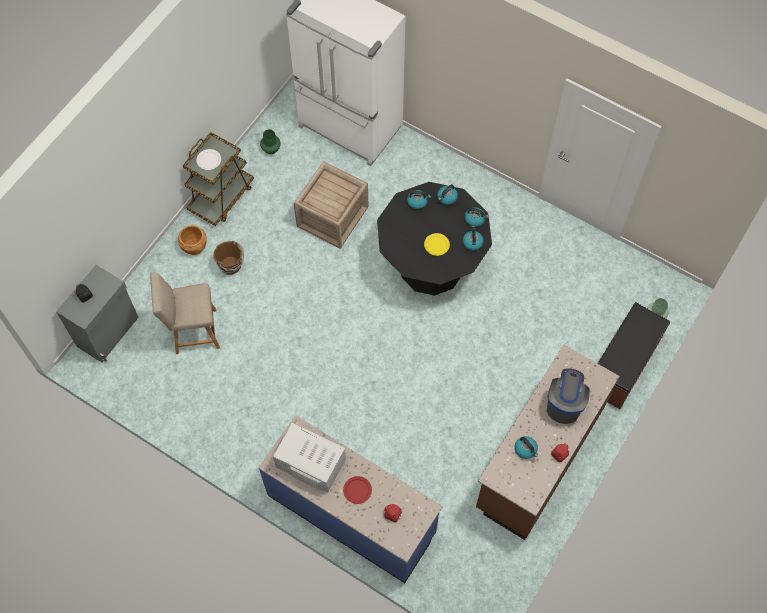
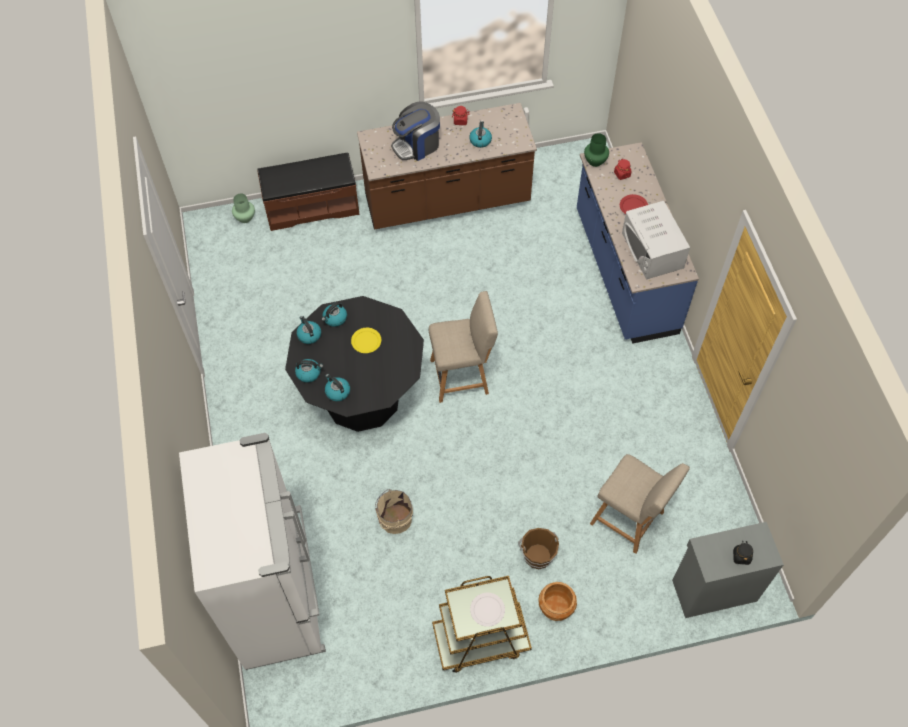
camera: 135 degrees left, 5 degrees down
(271, 149) = (379, 651): green vase -> green vase (595, 161)
(333, 216) = (394, 519): crate -> beige bucket
(384, 334) = (462, 376): none -> beige chair

